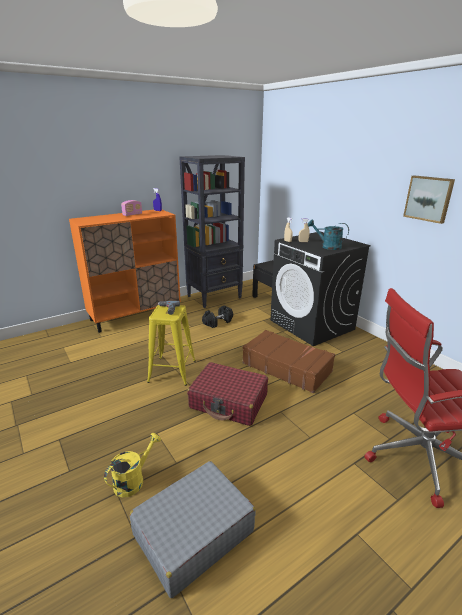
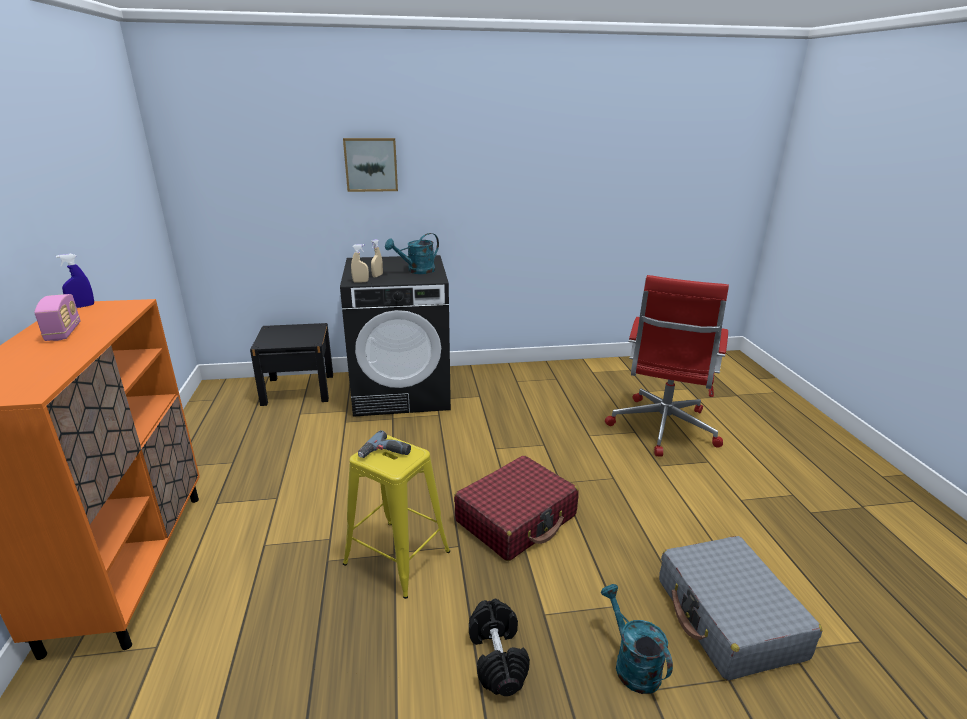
camera: 65 degrees left, 0 degrees up
(133, 480) = (631, 663): yellow watering can -> turquoise watering can
(215, 297) = (205, 441): black bookcase -> none
(218, 322) = (299, 465): black dumbbell -> black dumbbell (498, 658)
(286, 367) = (478, 446): brown suitcase -> none
(428, 198) = (500, 183): picture -> picture (371, 164)

